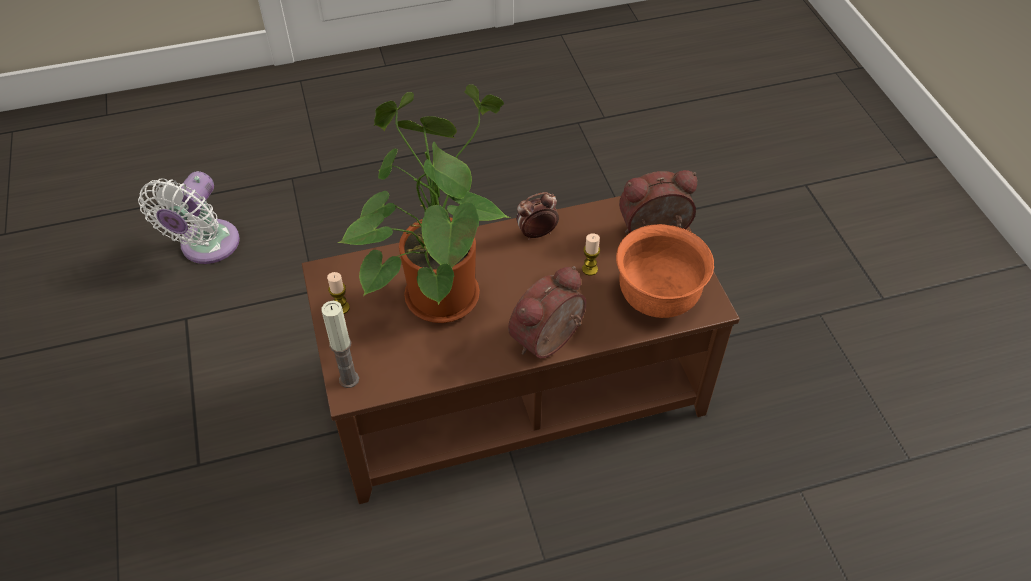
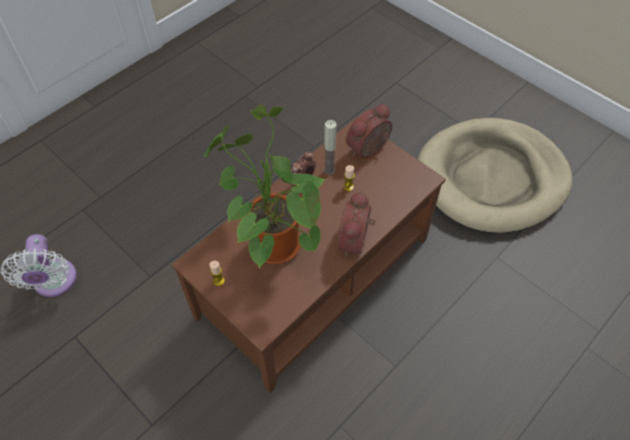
camera: 30 degrees left, 5 degrees up
(349, 379) = (256, 323): candle -> candle (329, 170)
(658, 298) = (396, 187): orange bowl -> none
(868, 377) = (491, 178): none -> beige dog bed

